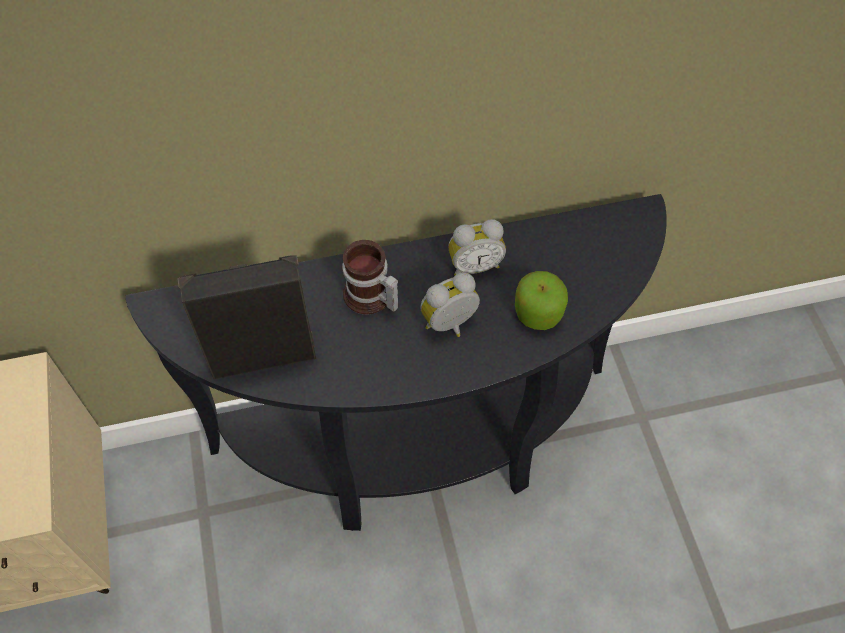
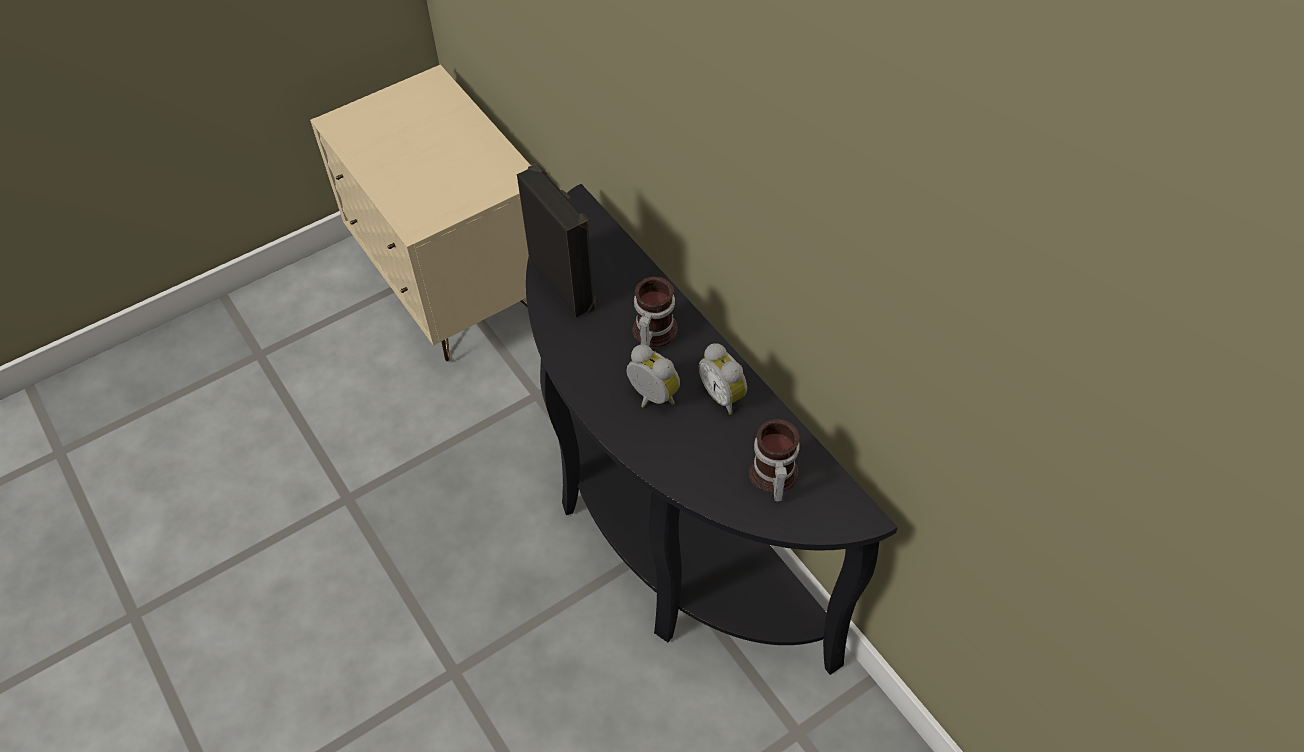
camera: 70 degrees right, 5 degrees down
(538, 312) = (696, 459): apple -> none
(580, 261) = (771, 477): none -> mug

